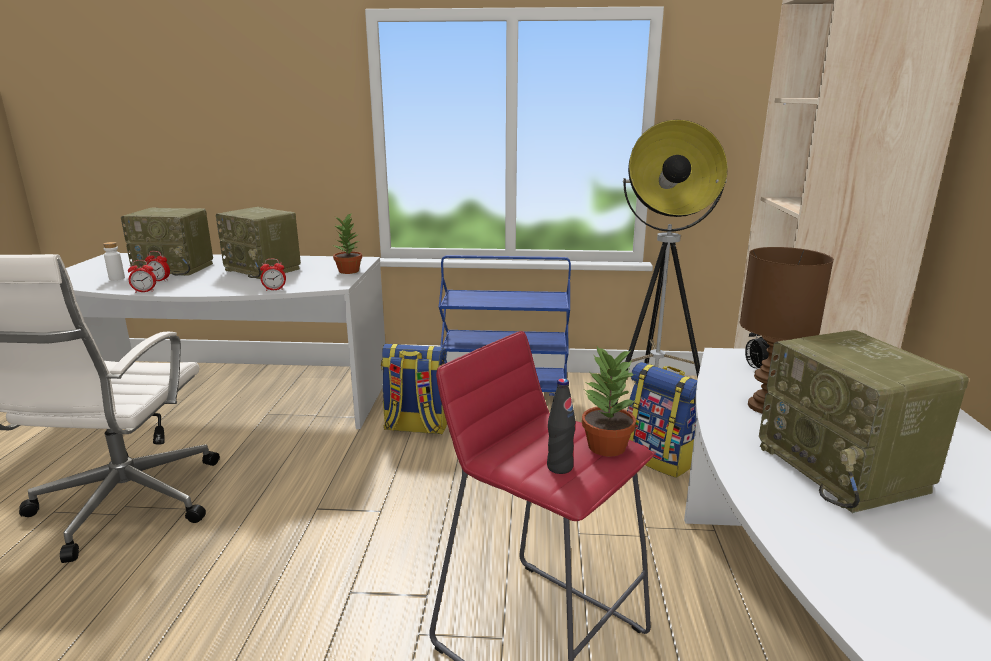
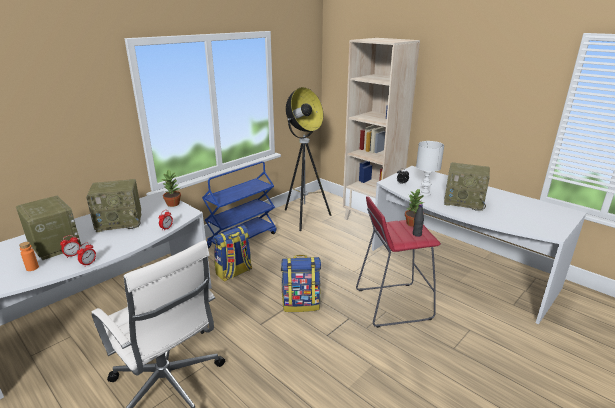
camera: 50 degrees left, 5 degrees up
(117, 278) = (32, 268): white bottle -> orange bottle
(176, 268) = (54, 245): radio -> radio turned 90 degrees counterclockwise
(659, 458) = (336, 235): backpack -> backpack (301, 304)
(766, 407) = (425, 194): brown table lamp -> white table lamp

